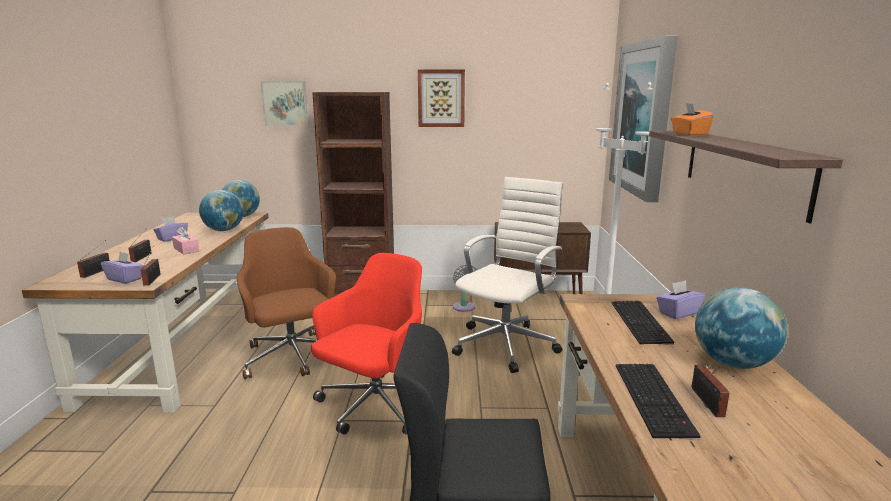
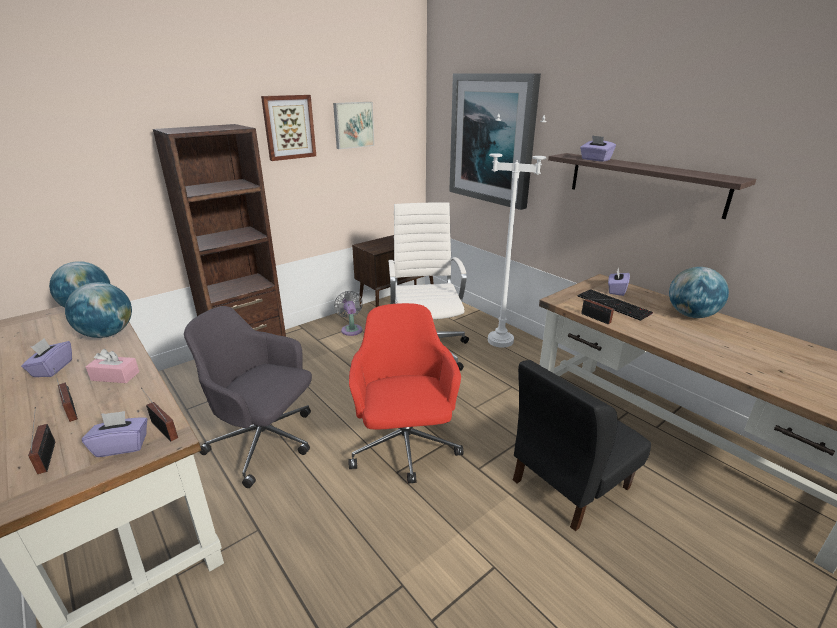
camera: 40 degrees left, 10 degrees up
(285, 103) = (97, 148): picture -> picture (353, 125)
(292, 357) = (265, 442): brown office chair -> grey office chair
(655, 399) = (708, 354): keyboard -> none
(689, 134) = (595, 159): orange tissue box -> purple tissue box
(708, 403) = (725, 345): radio -> radio (597, 319)

